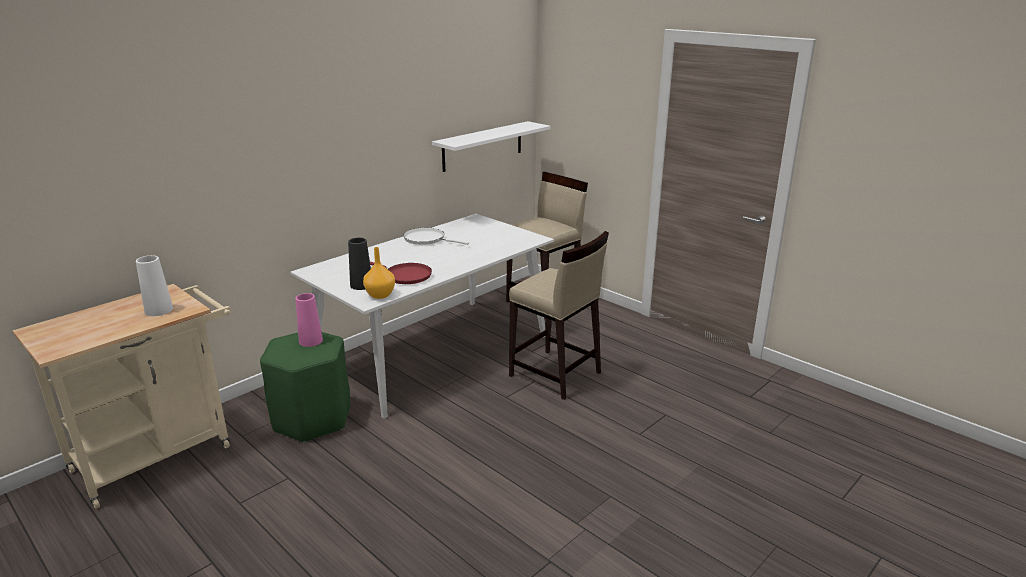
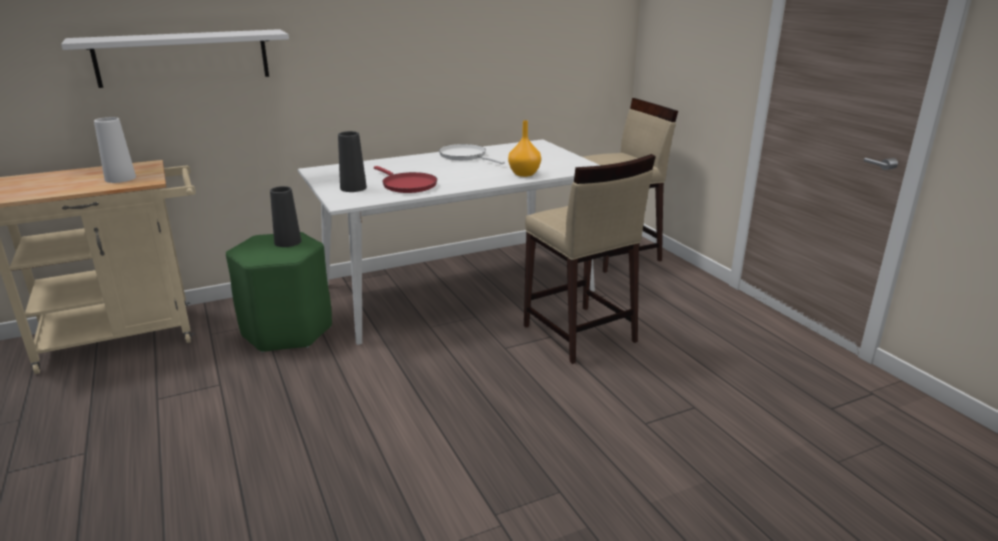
camera: 20 degrees right, 0 degrees up
(310, 341) = (288, 242): pink vase -> black vase
(379, 295) = (362, 199): orange vase -> orange vase (524, 174)
(482, 146) = (559, 60): white shelf -> white shelf (183, 57)

